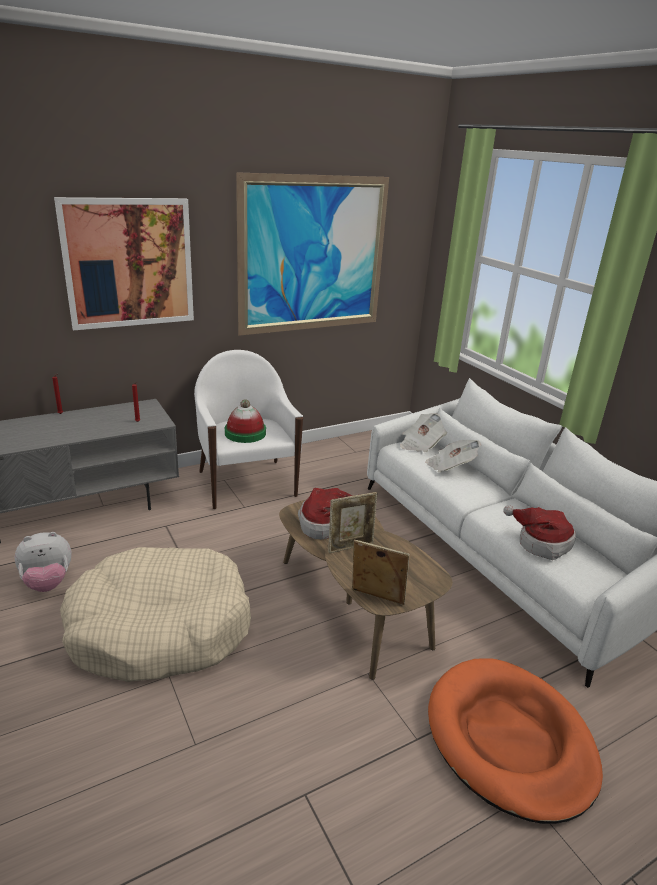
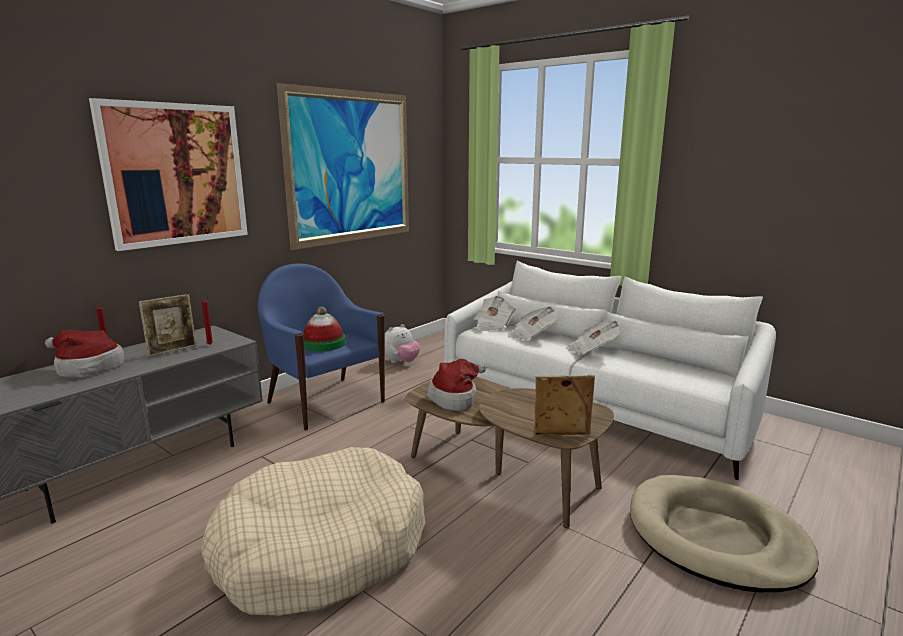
camera: 20 degrees left, 10 degrees down
(48, 583) = (149, 544): plush toy -> plush toy (400, 362)
(246, 482) = (324, 401): white armchair -> blue armchair
(350, 546) = (502, 405): picture frame -> picture frame (173, 350)
(498, 501) = (592, 350): none -> newspaper
(509, 740) = (715, 537): orange dog bed -> beige dog bed
(540, 543) = (650, 369): hat -> hat (86, 368)

